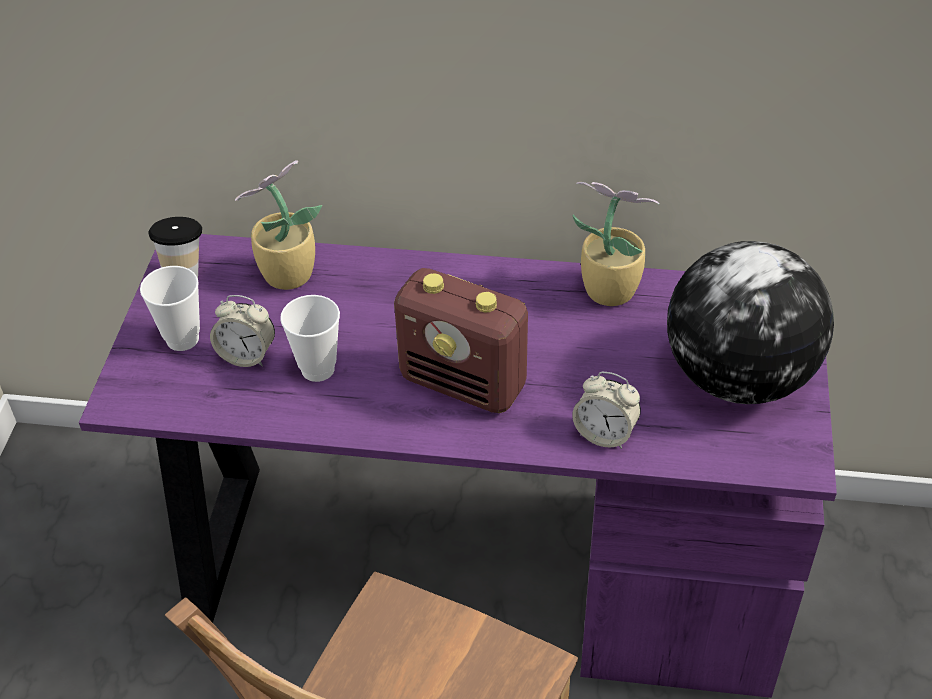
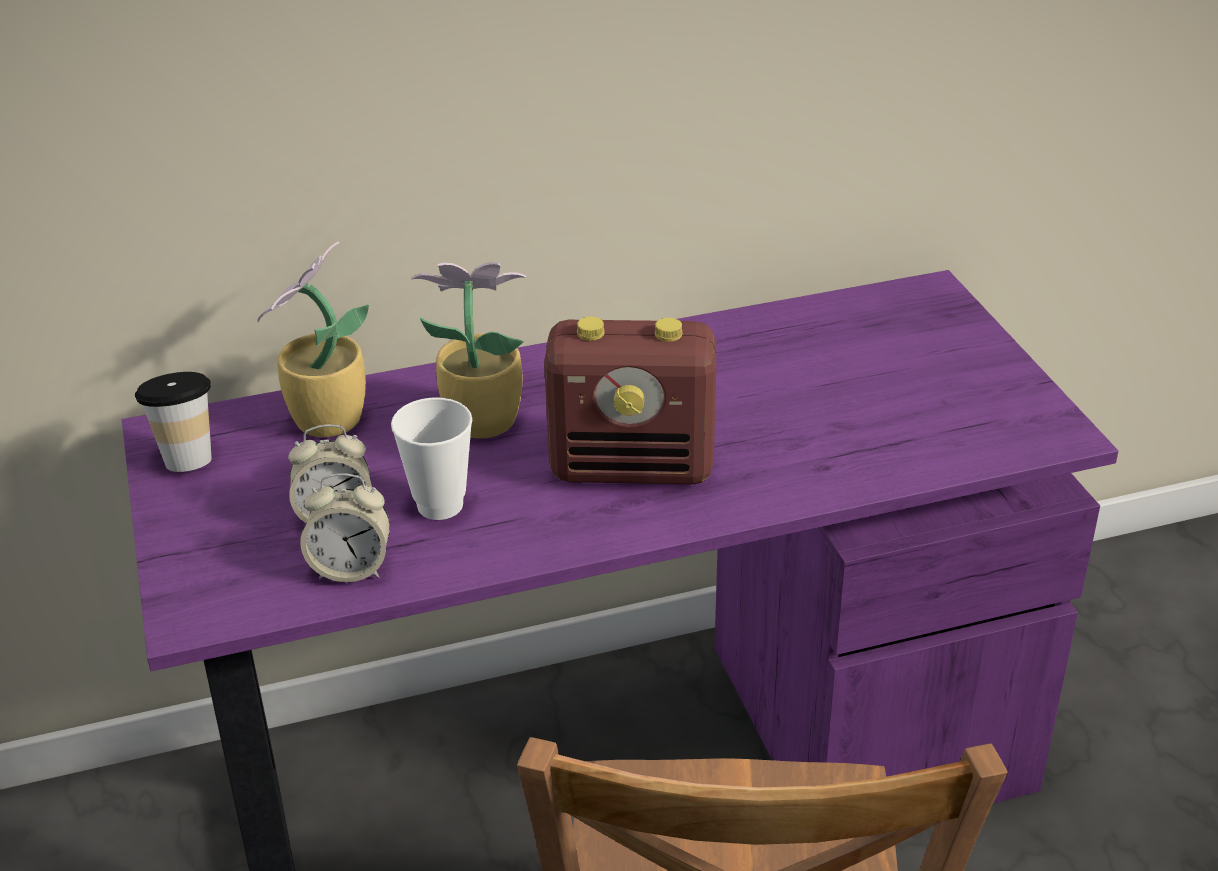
camera: 25 degrees left, 10 degrees down
(182, 339) = (233, 524): cup -> none
(604, 434) = (834, 469): alarm clock -> alarm clock (351, 568)
(607, 289) = (729, 334): potted plant -> potted plant (479, 421)
(737, 378) = (934, 377): globe -> none

